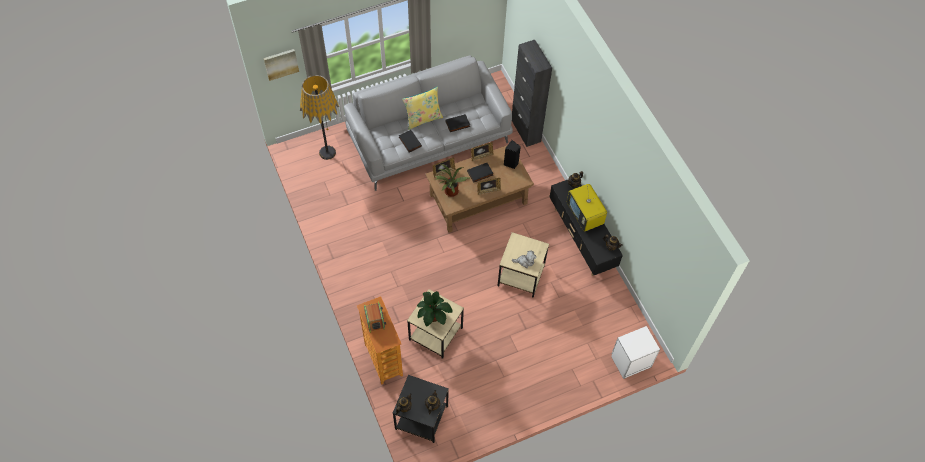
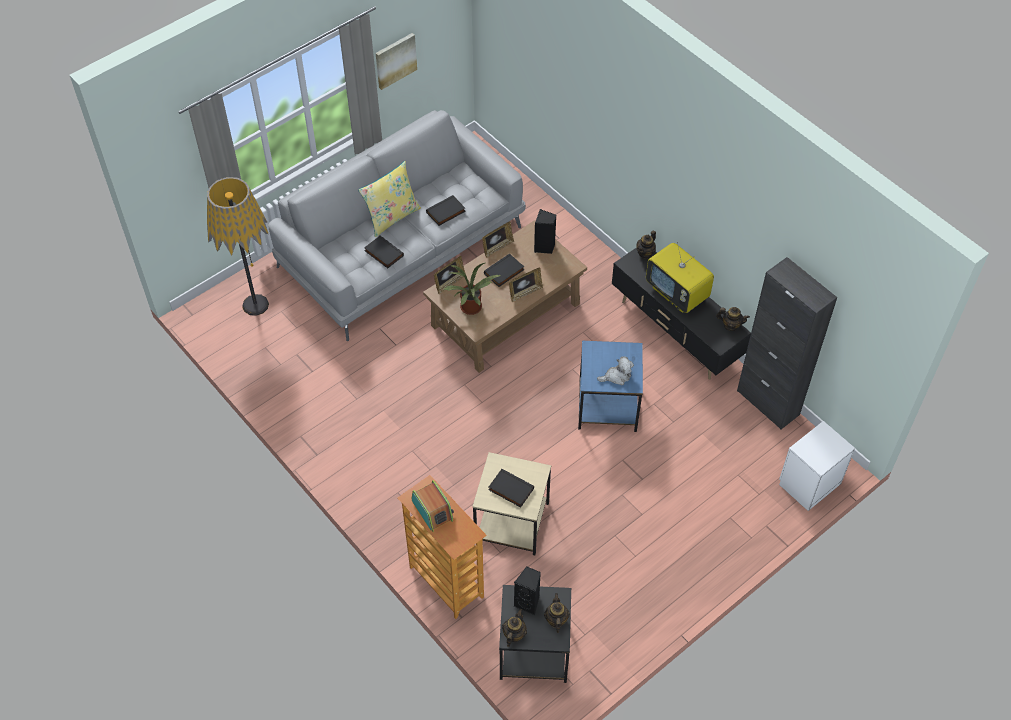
camera: 15 degrees left, 5 degrees down
(281, 64) = (166, 172): picture -> picture (395, 60)
(419, 390) = (528, 602): none -> black speaker
(433, 316) = (510, 490): potted plant -> black book
(521, 276) = (608, 406): beige side table -> blue side table
(526, 130) = (540, 204): black cabinet -> black cabinet (768, 402)

